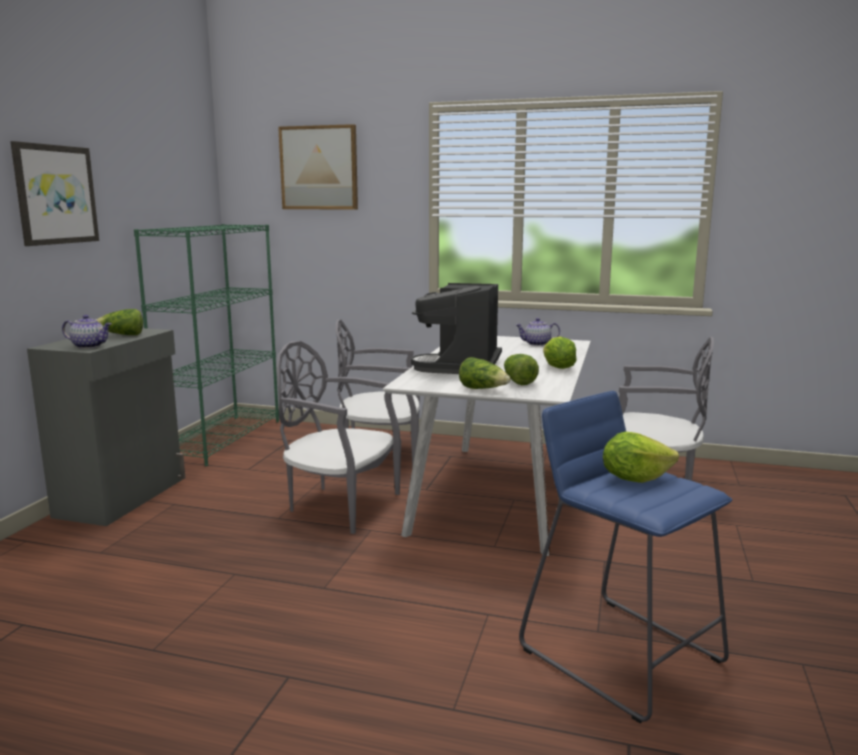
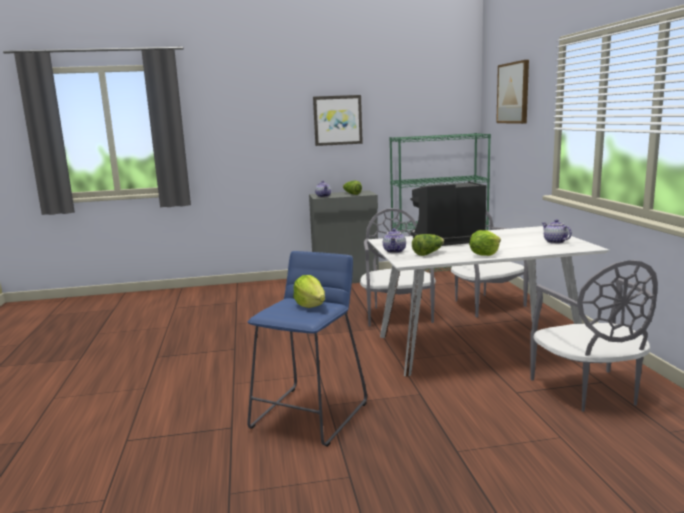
camera: 65 degrees right, 0 degrees up
(483, 389) = (395, 251): lettuce -> teapot

